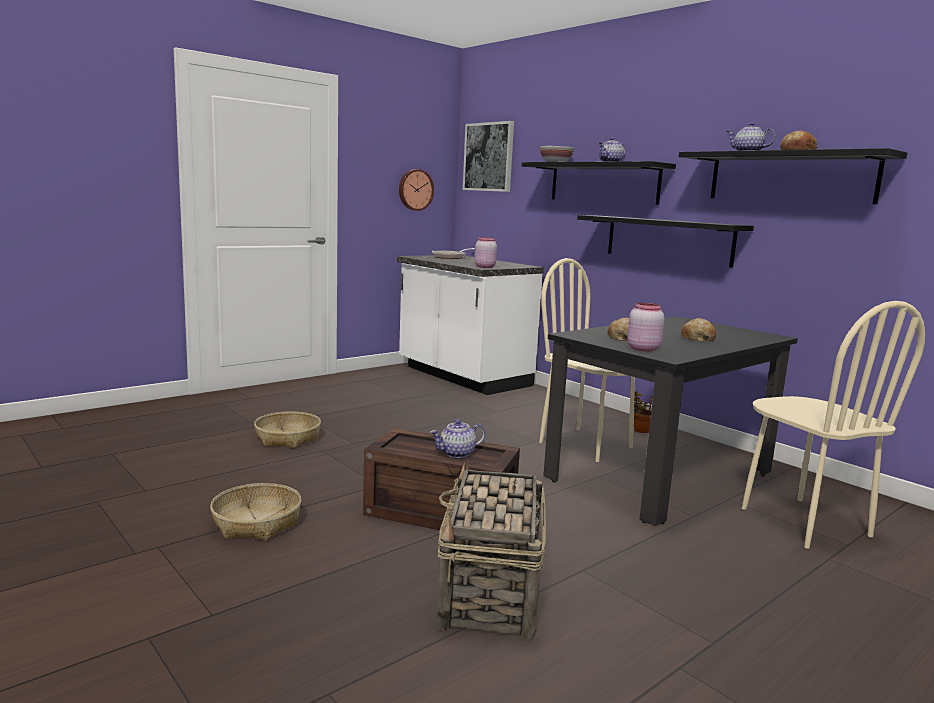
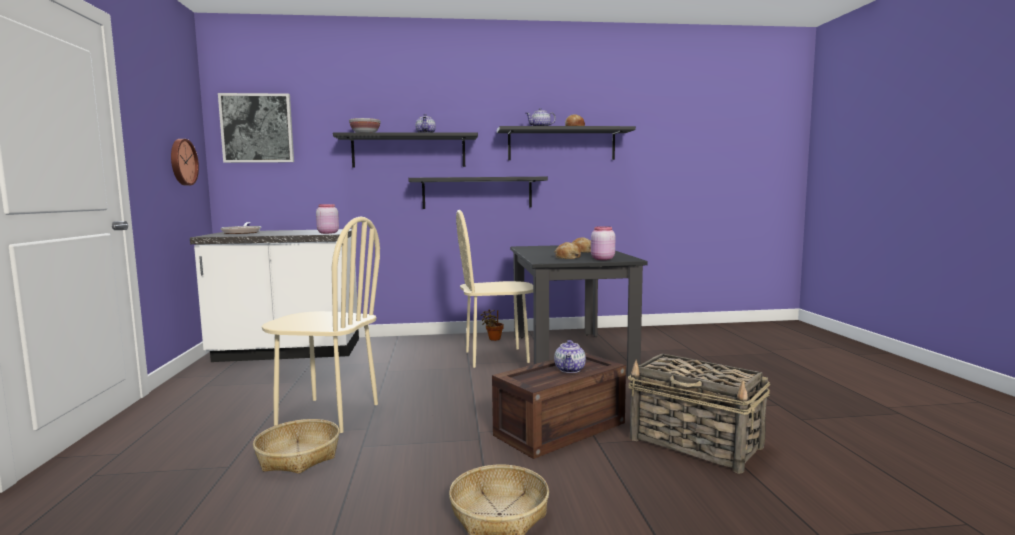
camera: 55 degrees left, 5 degrees down
(804, 522) = (658, 347): beige chair -> beige chair (327, 414)

